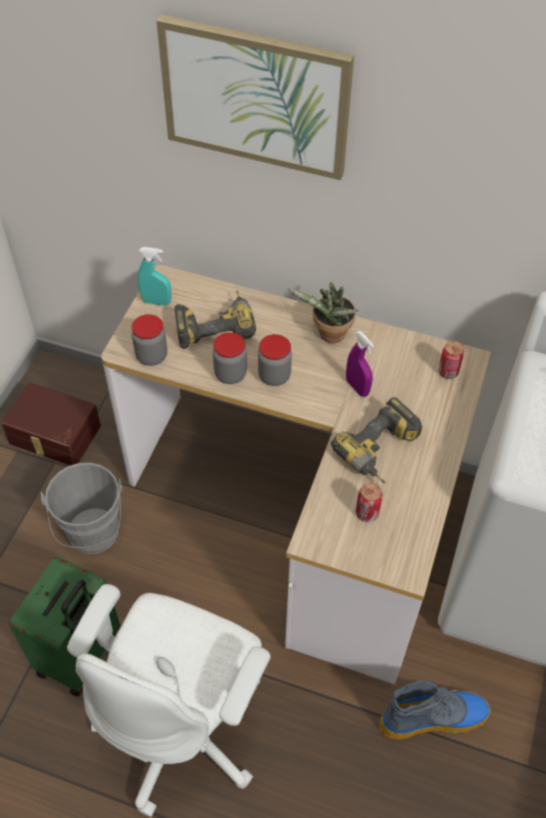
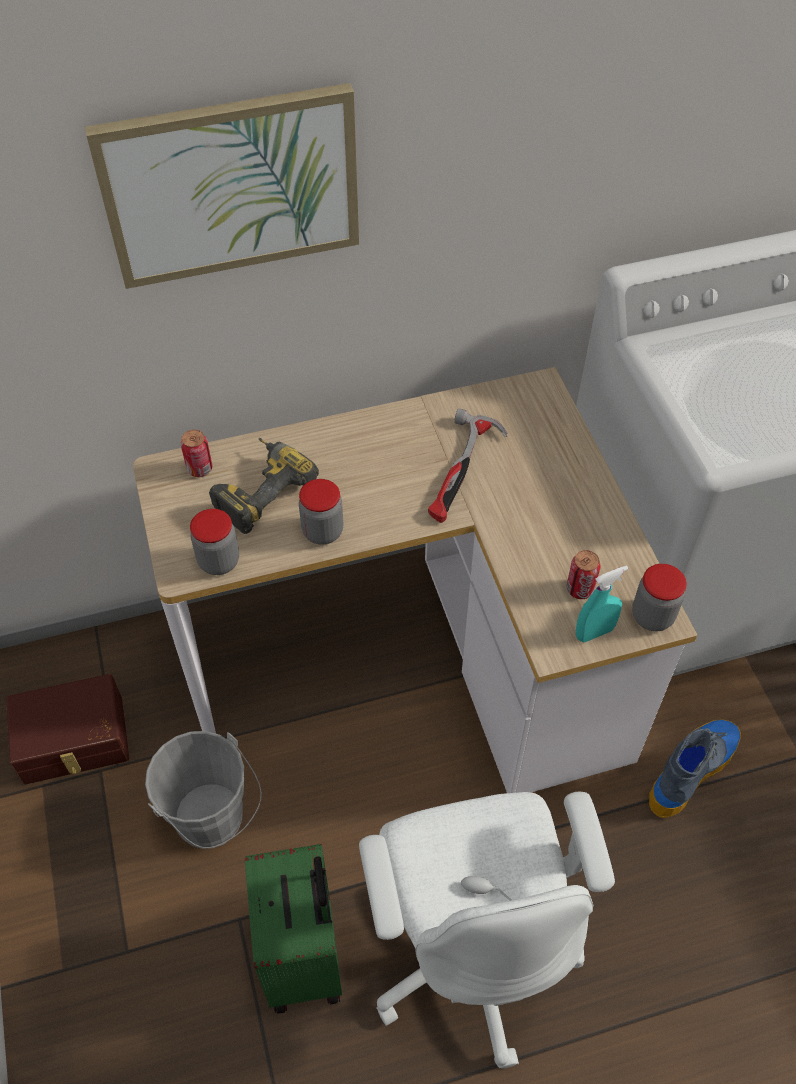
camera: 35 degrees left, 0 degrees up
(156, 302) = (171, 499): turquoise spray bottle -> turquoise spray bottle (594, 632)
(274, 376) = (370, 507): jar -> jar (652, 616)
(329, 336) = (389, 435): potted plant -> none
(357, 387) = (462, 471): purple spray bottle -> hammer
(381, 453) = (541, 522): power drill -> none
(448, 372) = (534, 408): can -> can (200, 469)

